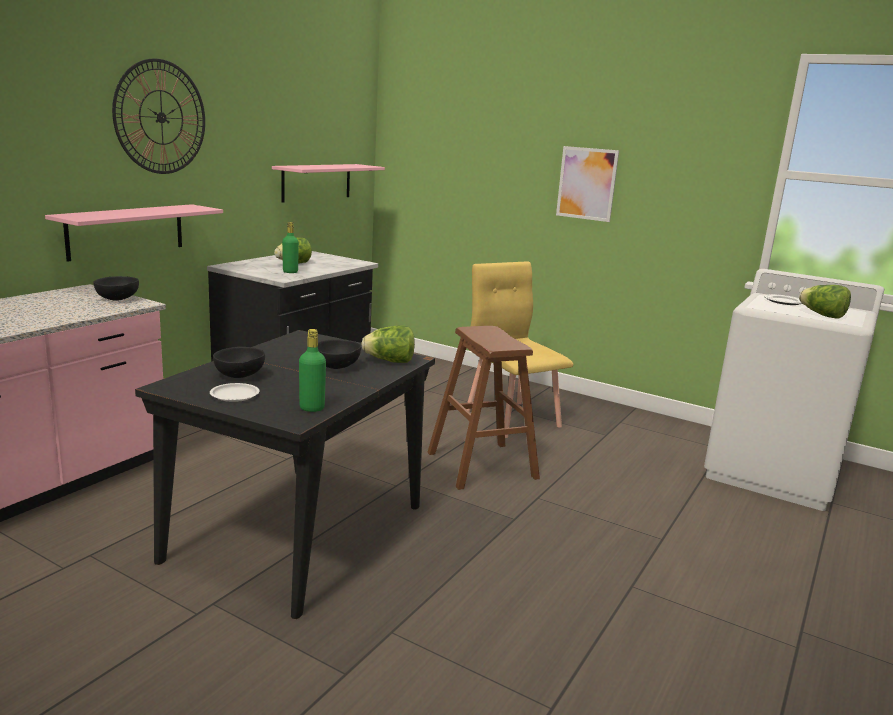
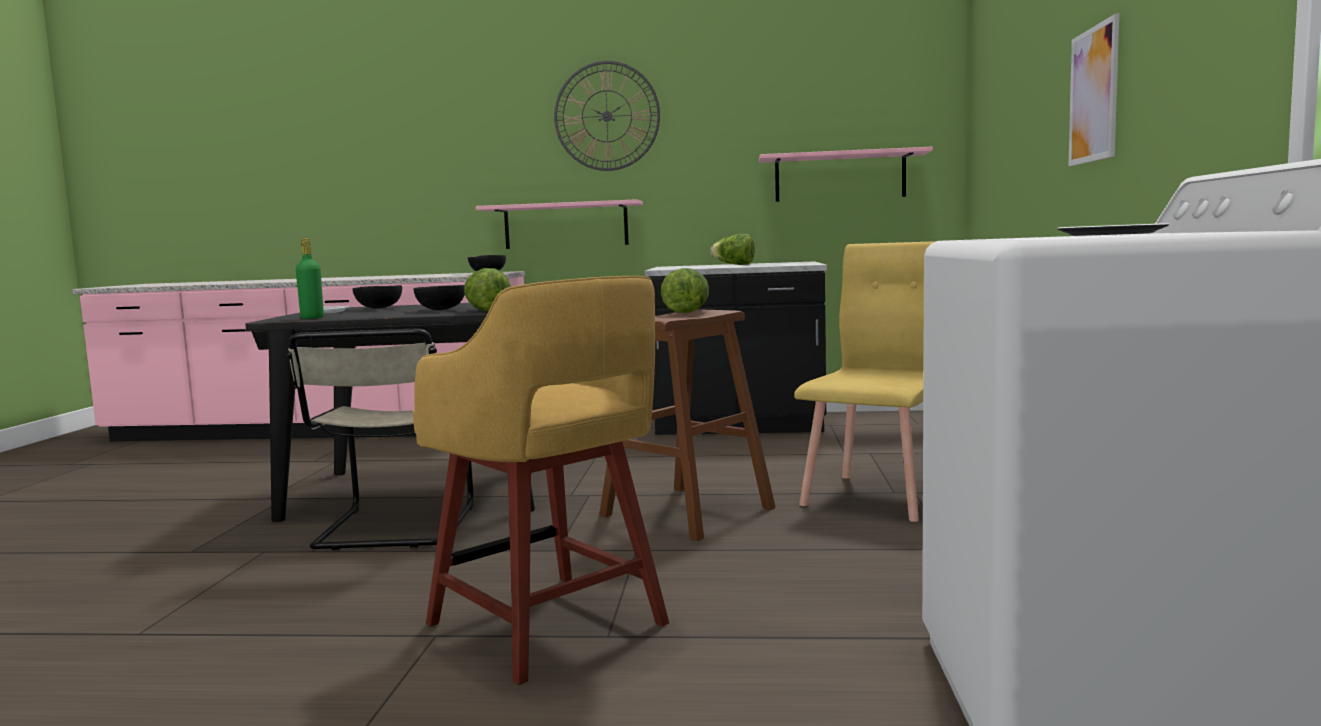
camera: 65 degrees right, 10 degrees down
(290, 272) = (693, 267): green bottle -> none
(397, 564) = (394, 529): none -> beige chair
(641, 550) = (550, 627): none -> yellow stool
(822, 315) = (1050, 237): lettuce -> lettuce (688, 312)

